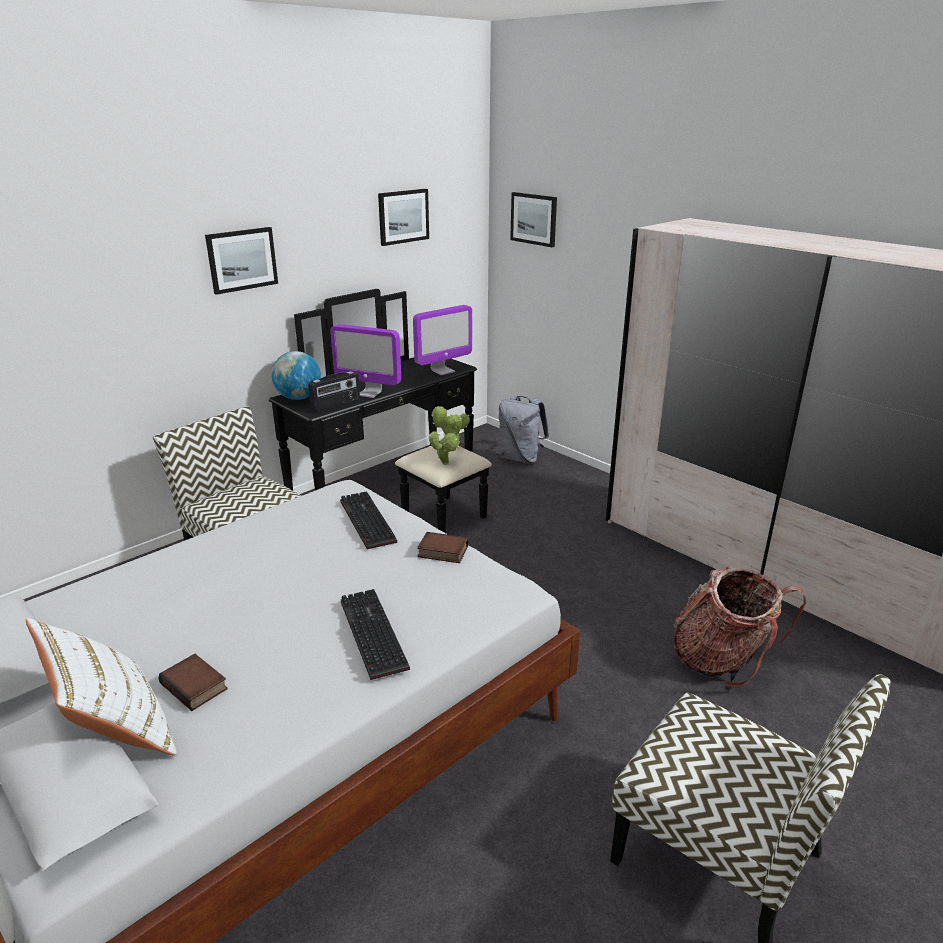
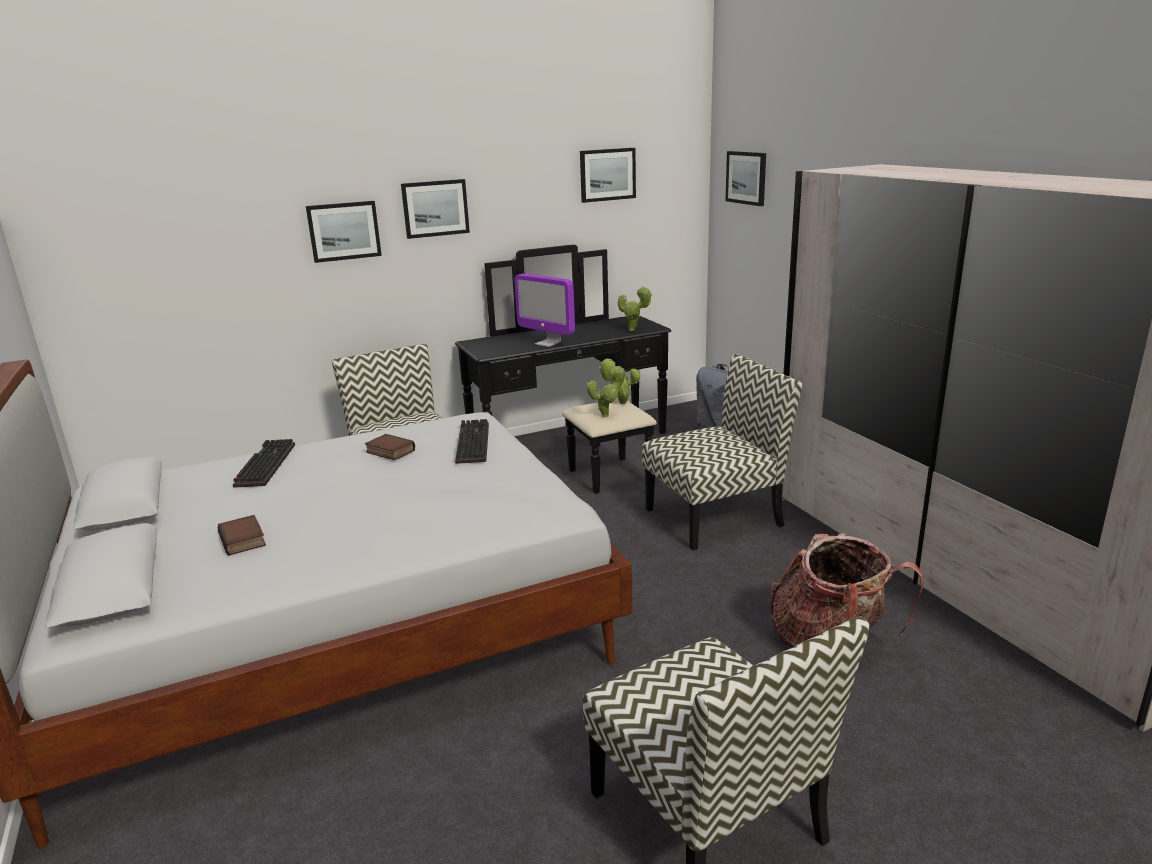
camera: 20 degrees right, 5 degrees down
(116, 730) = (166, 559): white pillow -> none
(146, 290) = (344, 231): none -> picture
(298, 398) = (481, 343): globe -> none
(336, 406) = (509, 351): radio -> none
(370, 633) = (405, 523): keyboard -> keyboard (264, 464)
(441, 552) = (520, 473): book -> book (389, 451)
(443, 371) = (633, 330): monitor -> potted plant
(562, 548) = (715, 516): none -> chair

